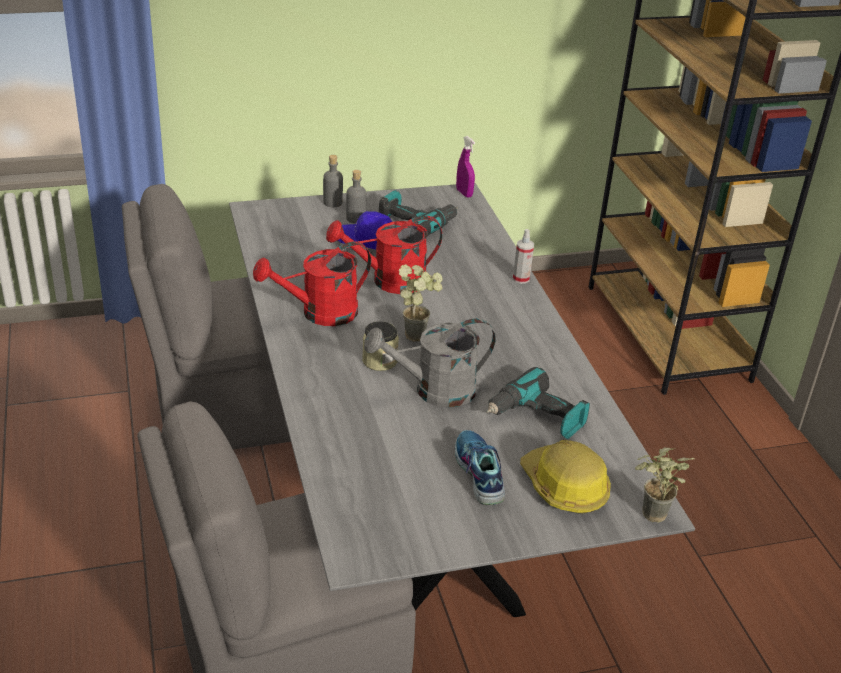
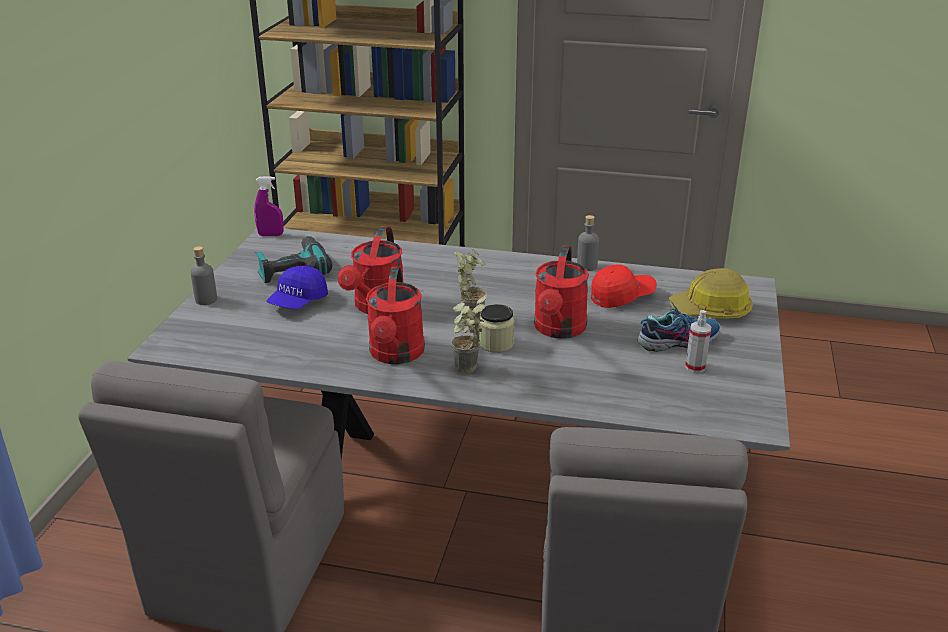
camera: 60 degrees left, 5 degrees down
(355, 218) = (250, 295): grey bottle -> grey bottle (587, 266)
(434, 391) = (558, 330): grey watering can -> red watering can
(478, 474) = (678, 340): shoe -> shoe turned 150 degrees clockwise
(521, 279) = (431, 249): spray bottle -> spray bottle (695, 367)
(537, 417) = (622, 296): power drill -> red cap
(649, 518) = (759, 290): potted plant -> potted plant (467, 372)

